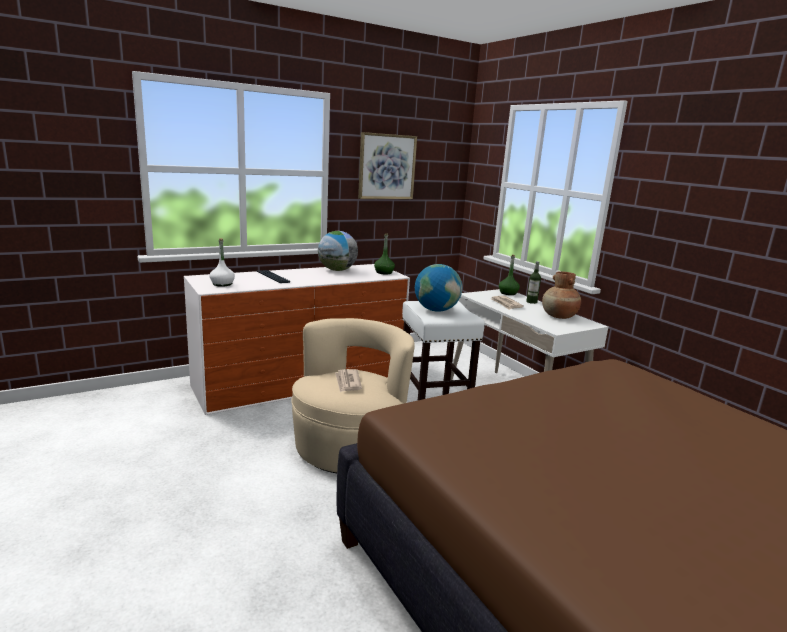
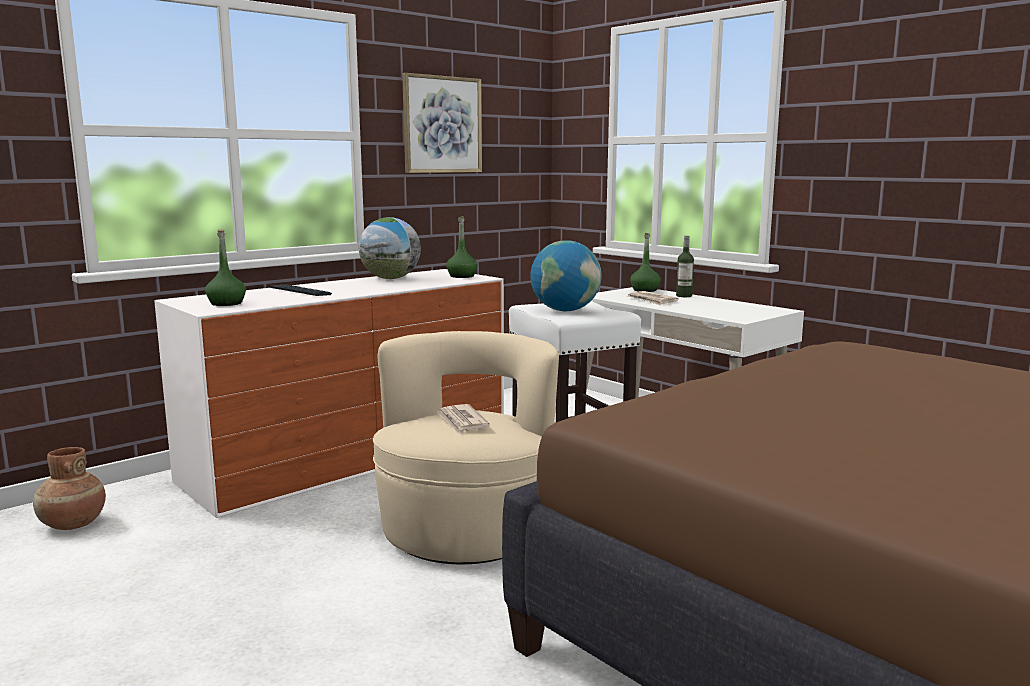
camera: 10 degrees left, 5 degrees down
(222, 284) = (226, 303): white bottle -> green bottle
(559, 316) = (732, 306): brown vase -> brown vase (72, 524)

